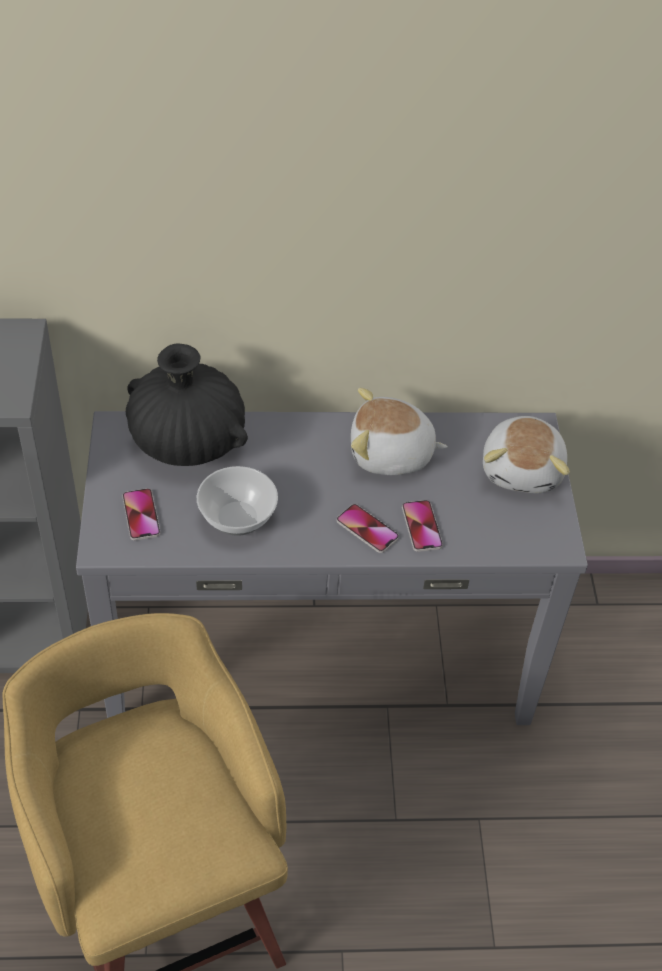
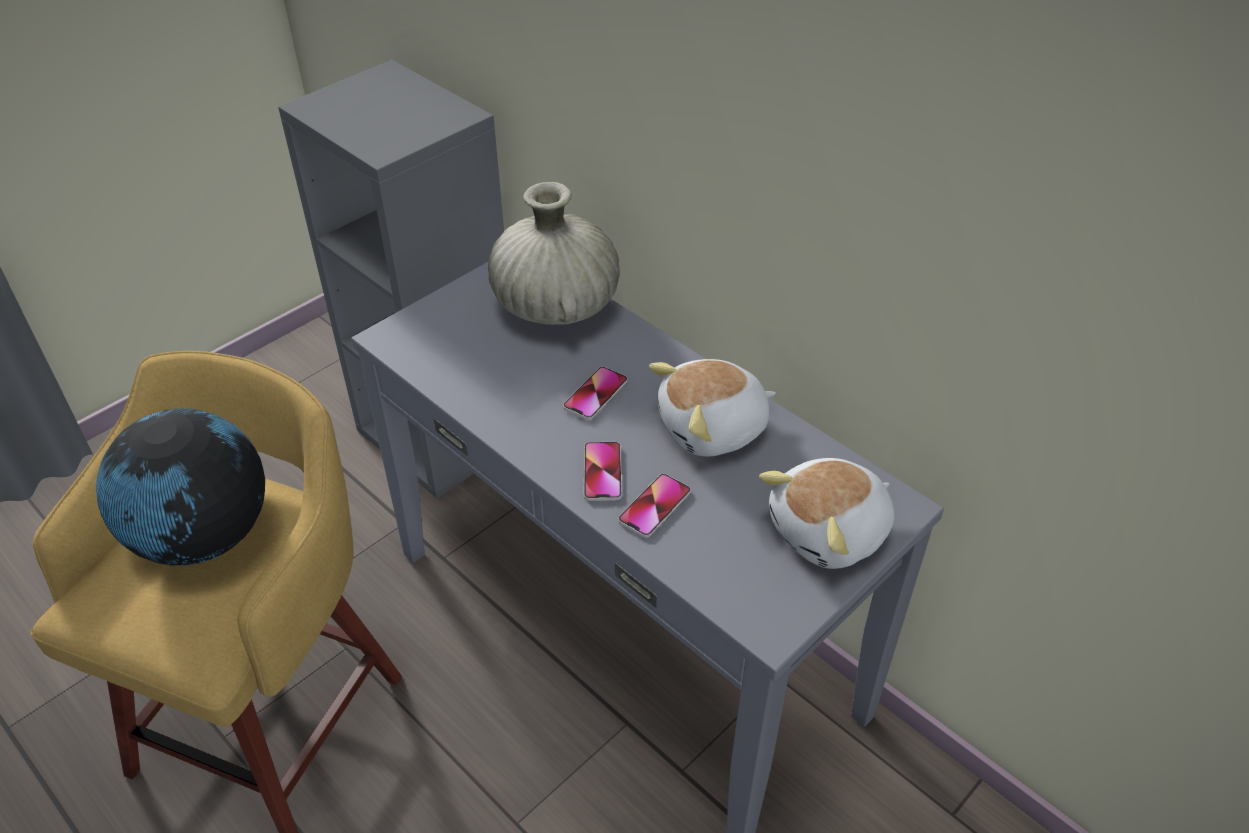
camera: 50 degrees right, 5 degrees down
(133, 786) = (203, 536): none -> globe
(141, 515) = (445, 334): phone -> phone (595, 394)
(187, 442) = (555, 306): black vase -> beige vase
(236, 518) = (510, 385): bowl -> none
(391, 454) = (713, 429): plush toy -> plush toy turned 75 degrees counterclockwise

